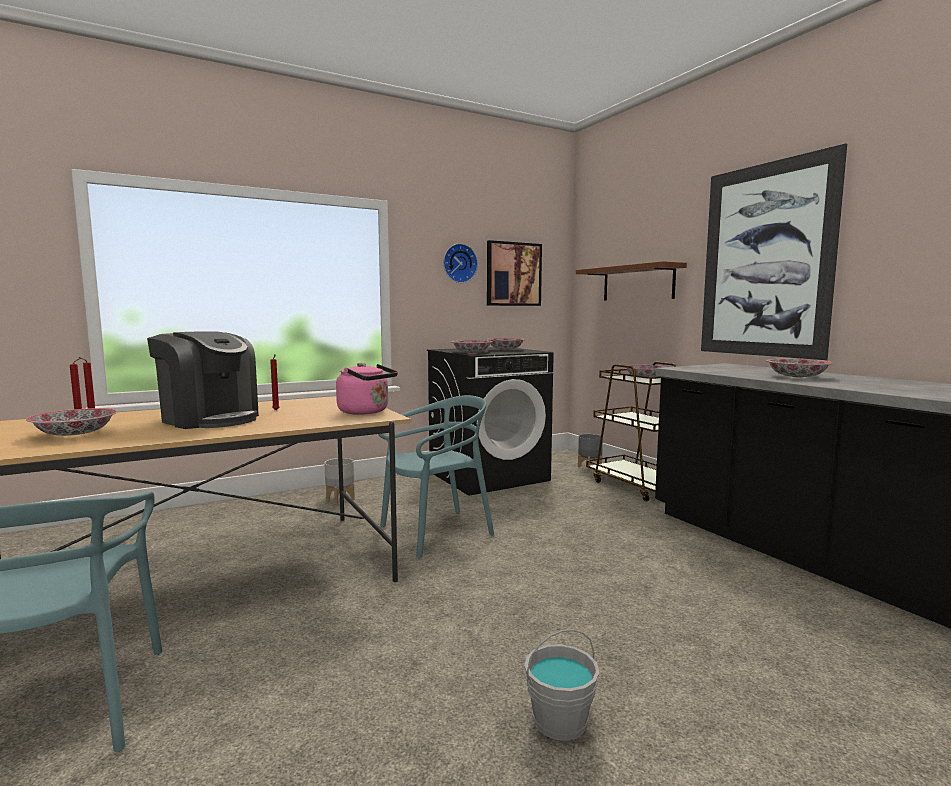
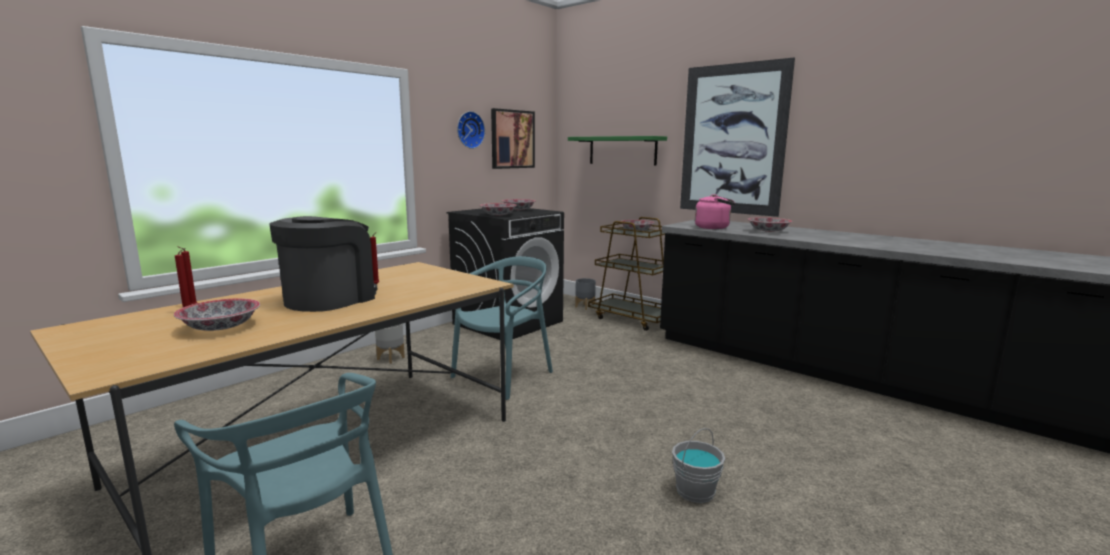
camera: 20 degrees left, 5 degrees up
(209, 419) = (330, 299): coffee machine -> coffee machine turned 75 degrees counterclockwise
(366, 412) = (464, 280): pink kettle -> pink kettle (714, 227)
(637, 283) = (622, 150): brown shelf -> green shelf

